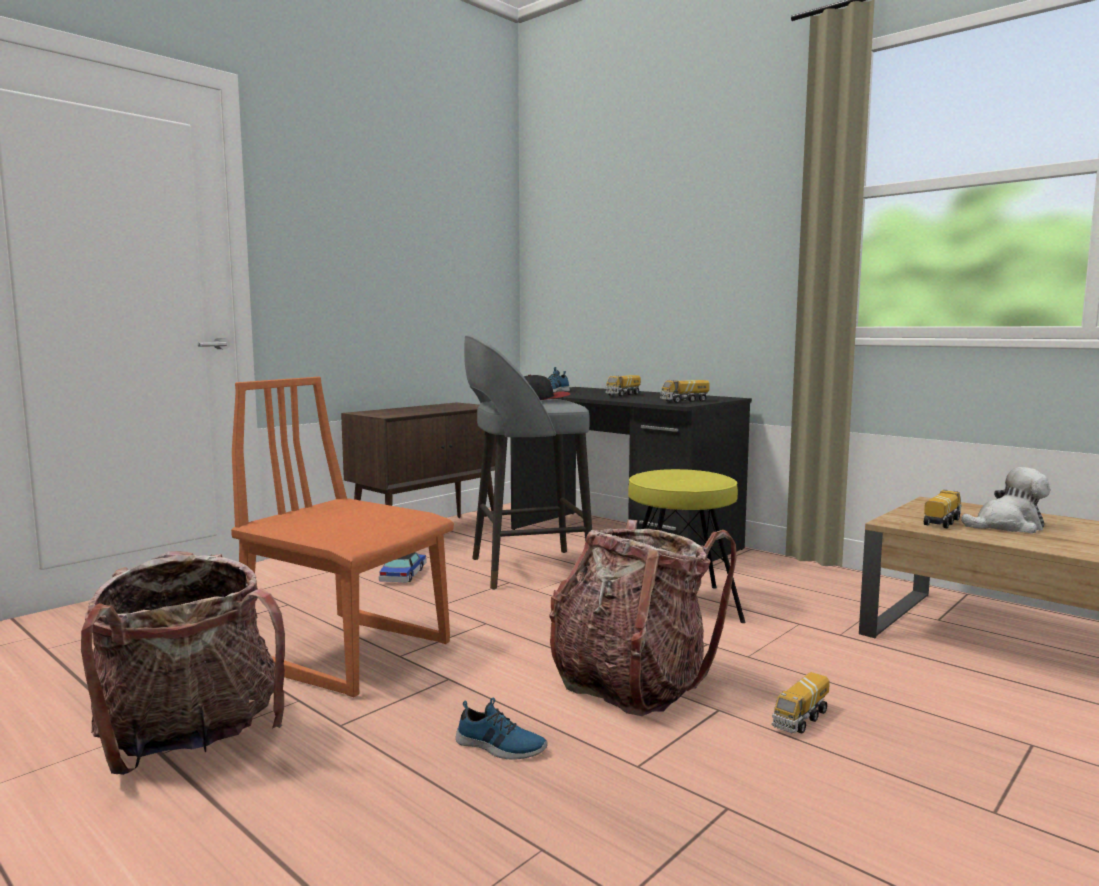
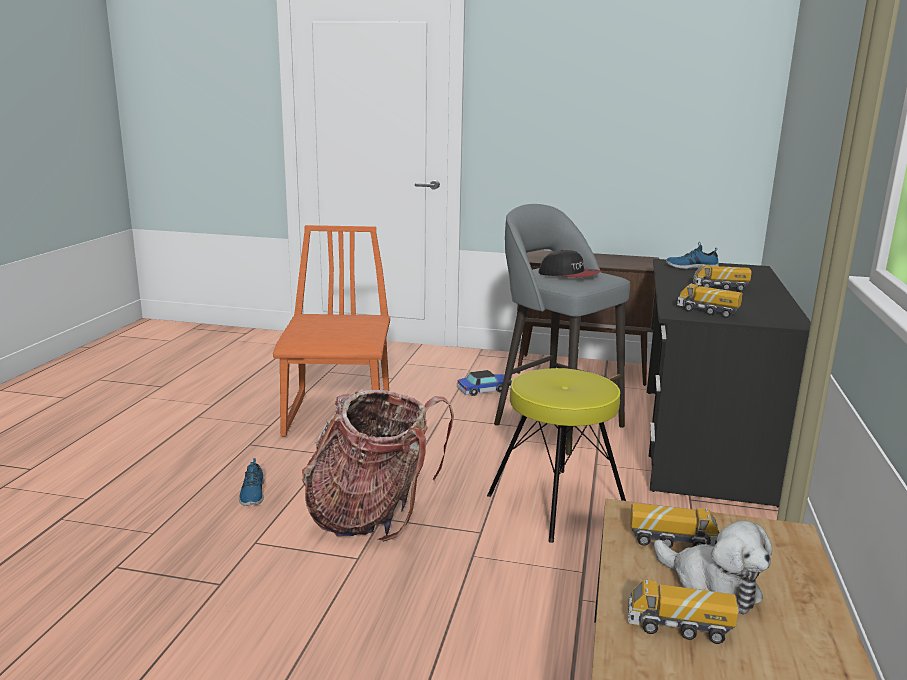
camera: 60 degrees right, 10 degrees up
(190, 741) = (211, 417): backpack -> none
(800, 719) = (367, 597): toy truck -> toy truck (678, 628)

